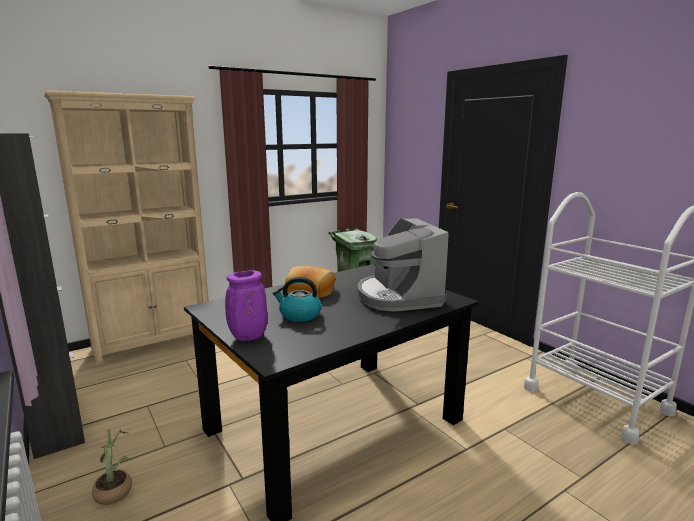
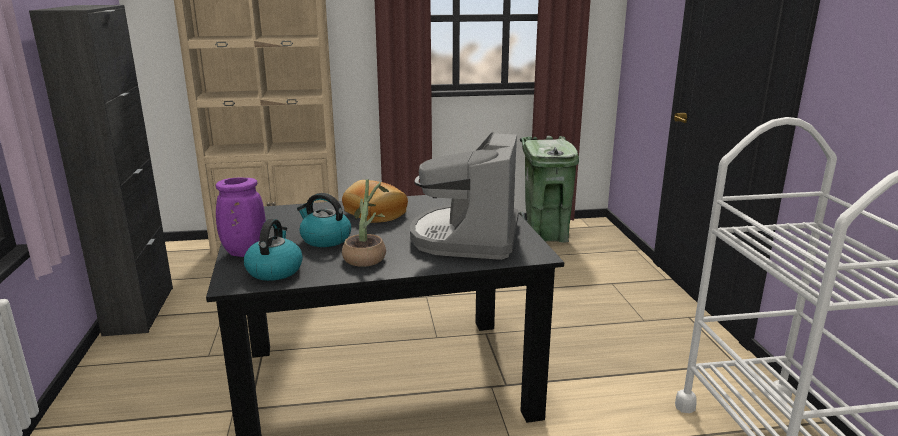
camera: 25 degrees right, 5 degrees up
(115, 489) = (140, 383): potted plant -> potted plant (367, 256)
(293, 344) = (274, 270): none -> kettle

